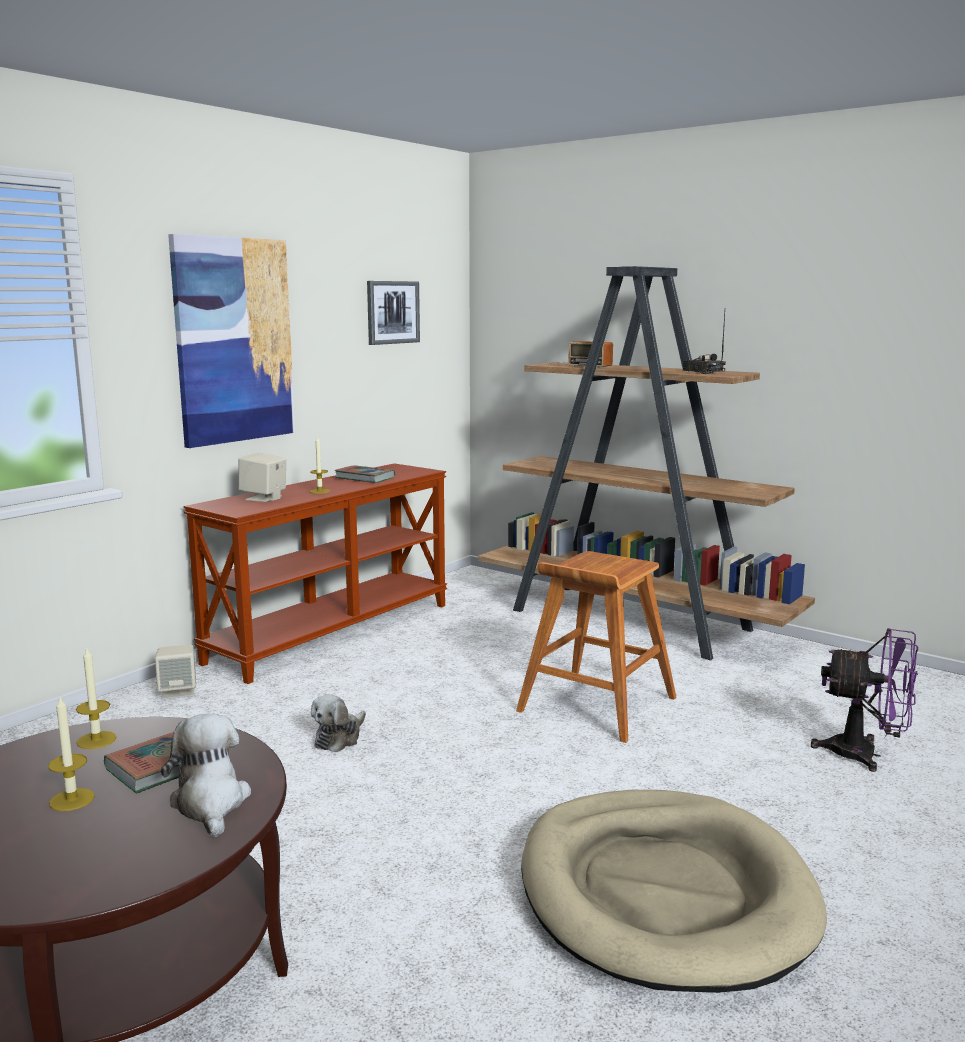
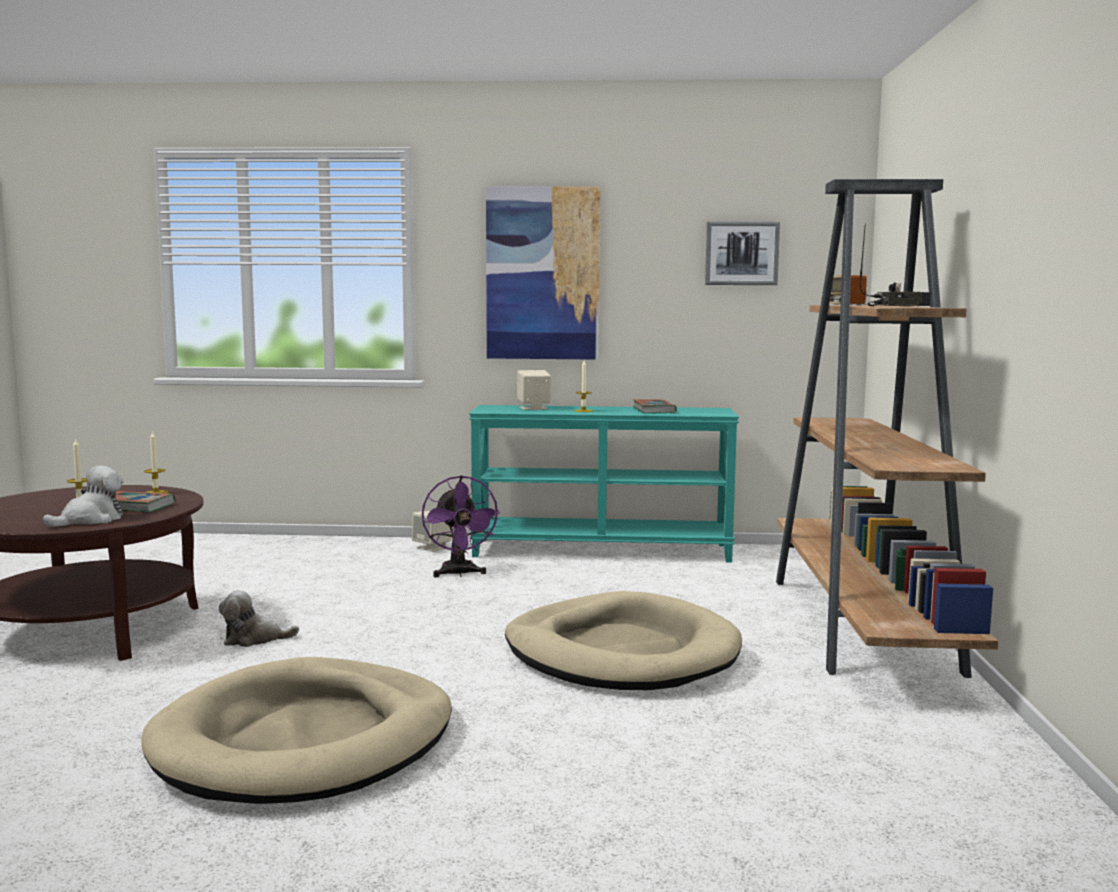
camera: 55 degrees right, 5 degrees down
(331, 632) = (602, 550): brown console table -> turquoise console table
(339, 738) = (426, 597): plush toy -> plush toy (254, 639)
(596, 705) = (621, 652): brown stool -> beige dog bed
(702, 372) = (899, 306): radio -> radio turned 75 degrees clockwise
(865, 754) = (714, 787): purple fan -> purple fan (459, 574)

